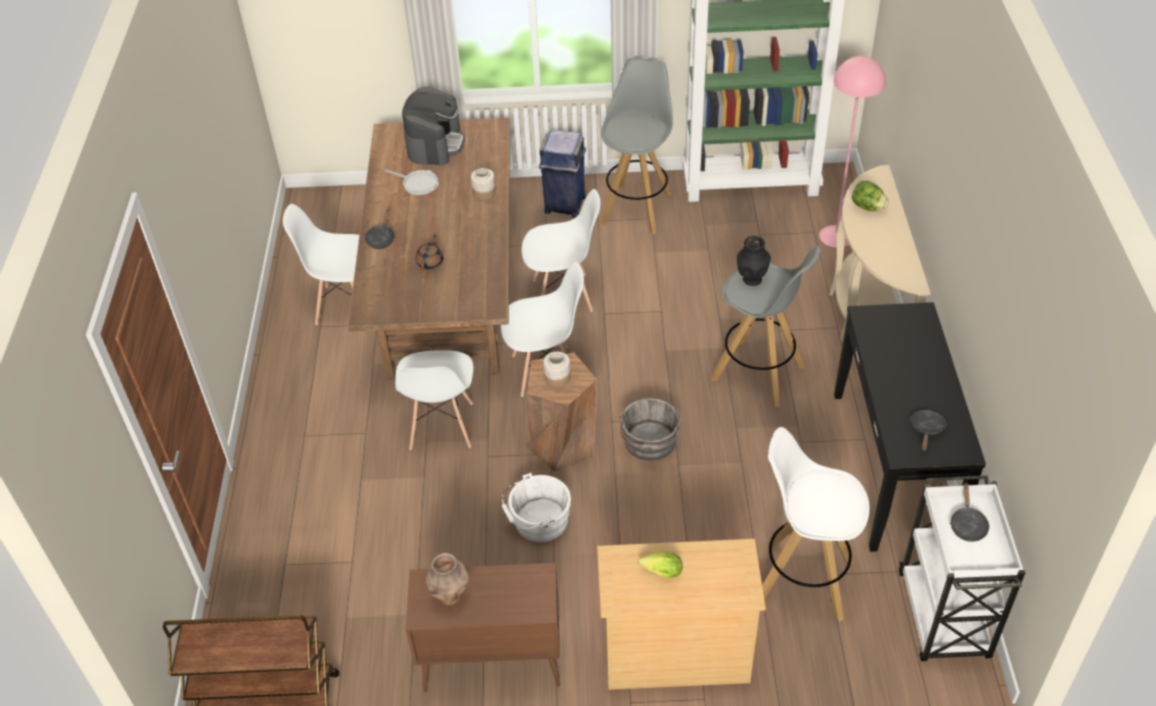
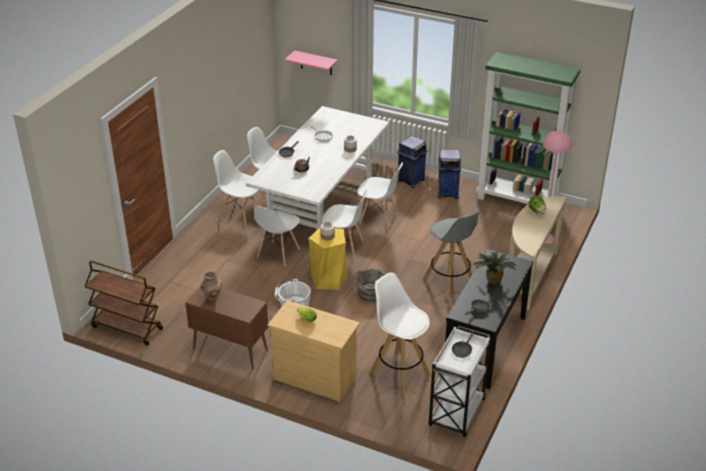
camera: 25 degrees right, 10 degrees down
(322, 374) = (240, 214): none -> white chair
(335, 48) = (316, 63): none -> pink shelf
(435, 144) = (344, 122): coffee machine -> none
(447, 296) = (321, 201): brown dining table -> white dining table
(562, 444) = (328, 279): brown stool -> yellow stool
(637, 207) = (447, 193): grey stool -> blue trash can
(751, 279) = (449, 224): black vase -> none
(902, 361) = (493, 279): none -> potted plant

